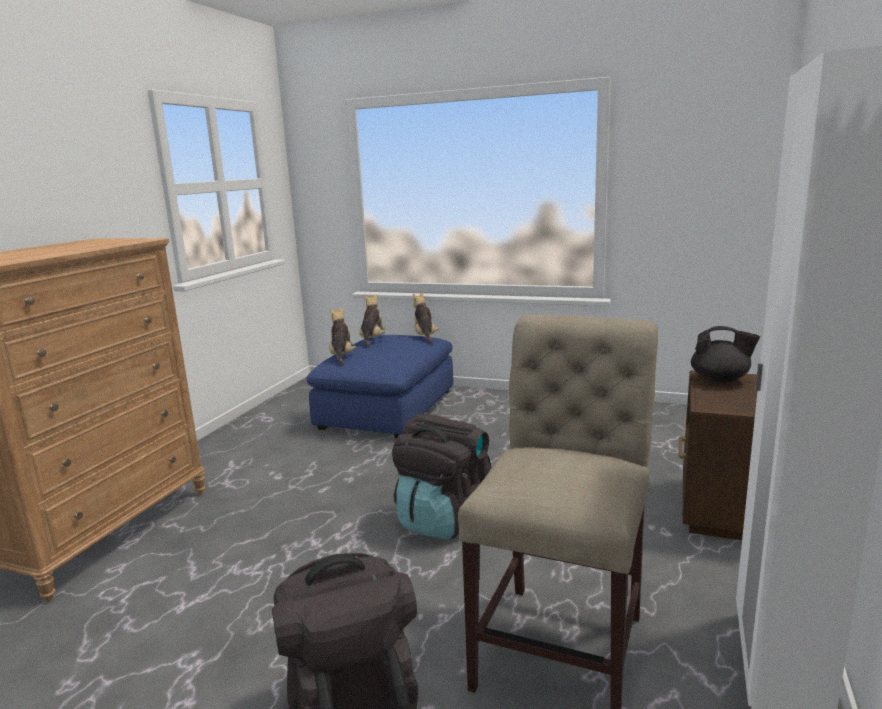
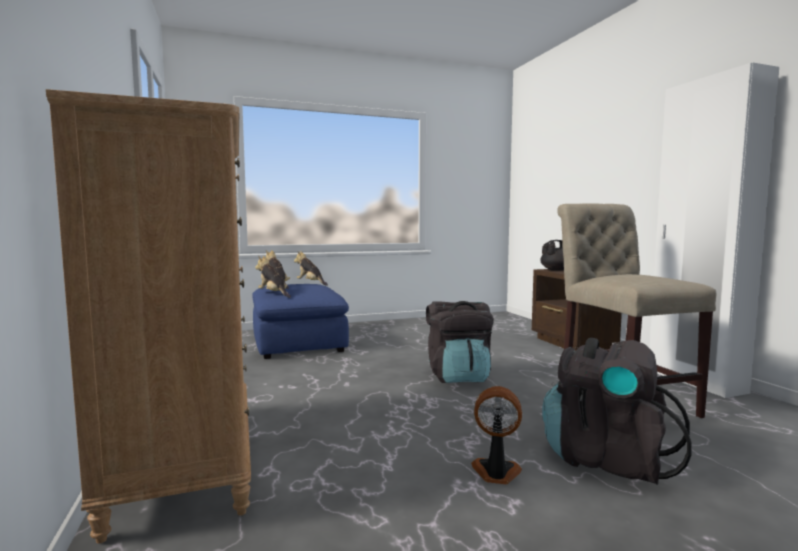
camera: 40 degrees left, 10 degrees down
(233, 663) = (496, 473): none -> fan

